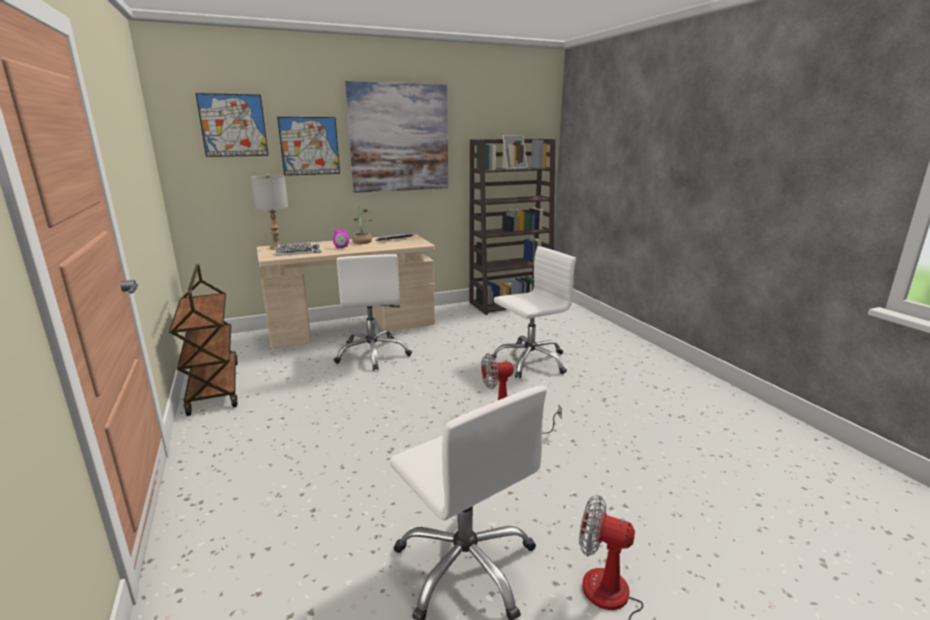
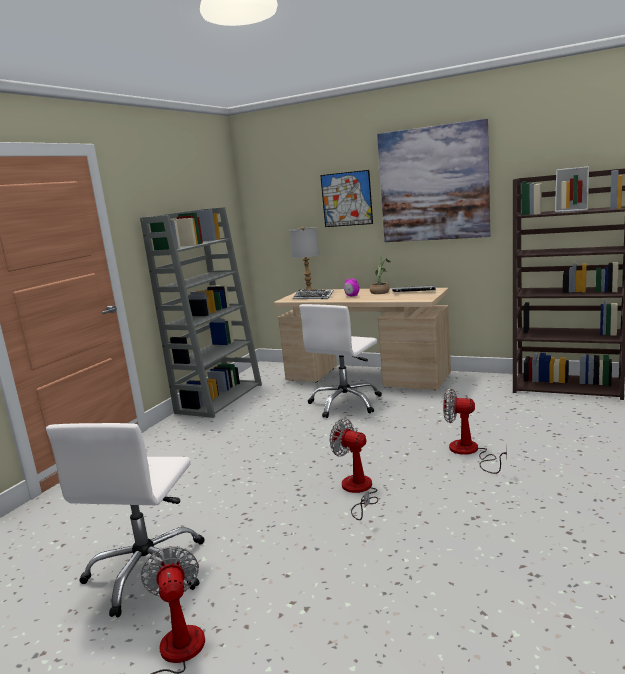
camera: 50 degrees right, 5 degrees down
(213, 387) = (219, 398): brown cart -> grey bookcase
(233, 125) = (289, 186): picture -> none
(530, 361) = (470, 452): white office chair -> fan

